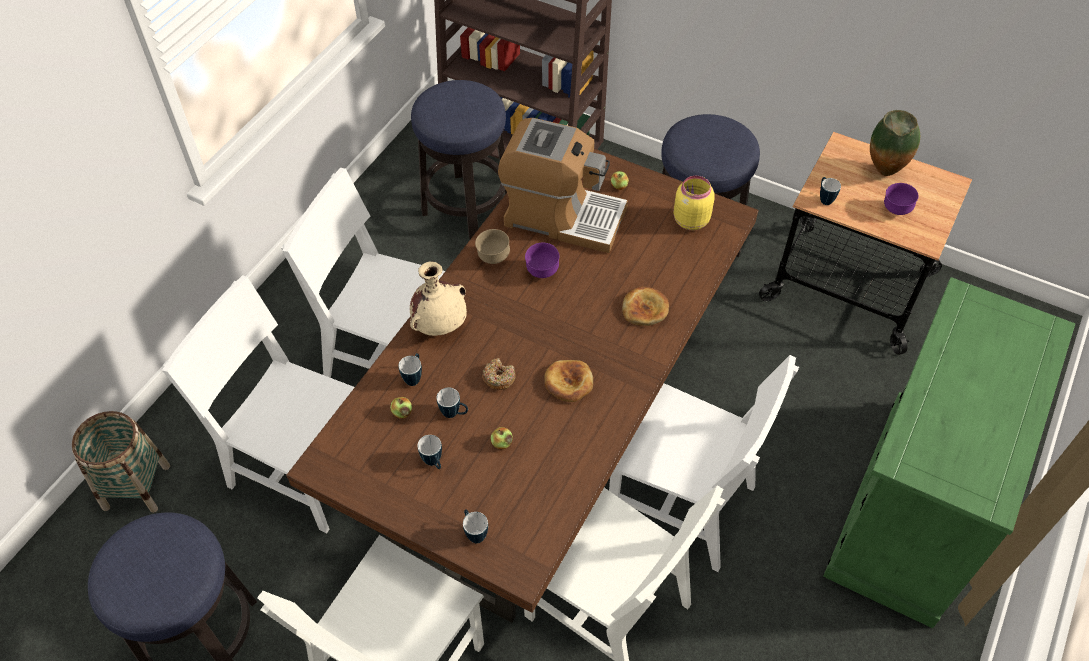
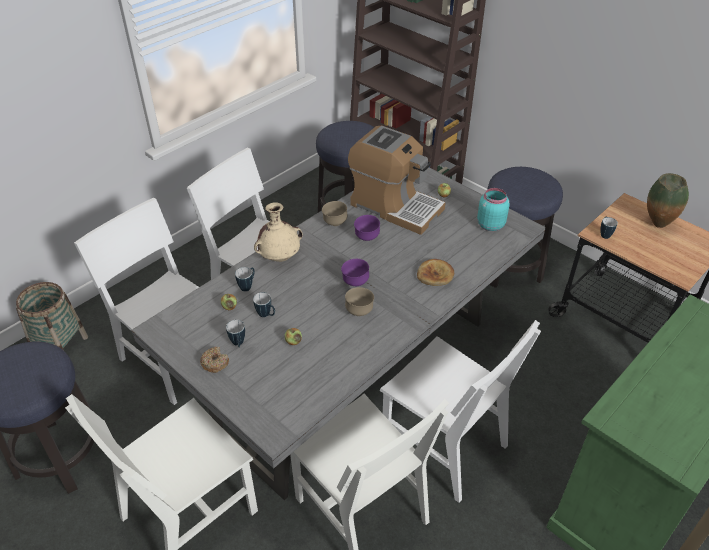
camera: 15 degrees right, 10 degrees down
(474, 533) = (248, 397): mug -> none
(499, 377) = (308, 298): donut -> donut (215, 363)
(544, 435) = (354, 373): brown dining table -> grey dining table
(568, 382) = (359, 312): bread -> brown bowl
(689, 220) = (489, 225): yellow jar -> turquoise jar
(895, 210) = (661, 251): purple bowl -> purple bowl (355, 283)

